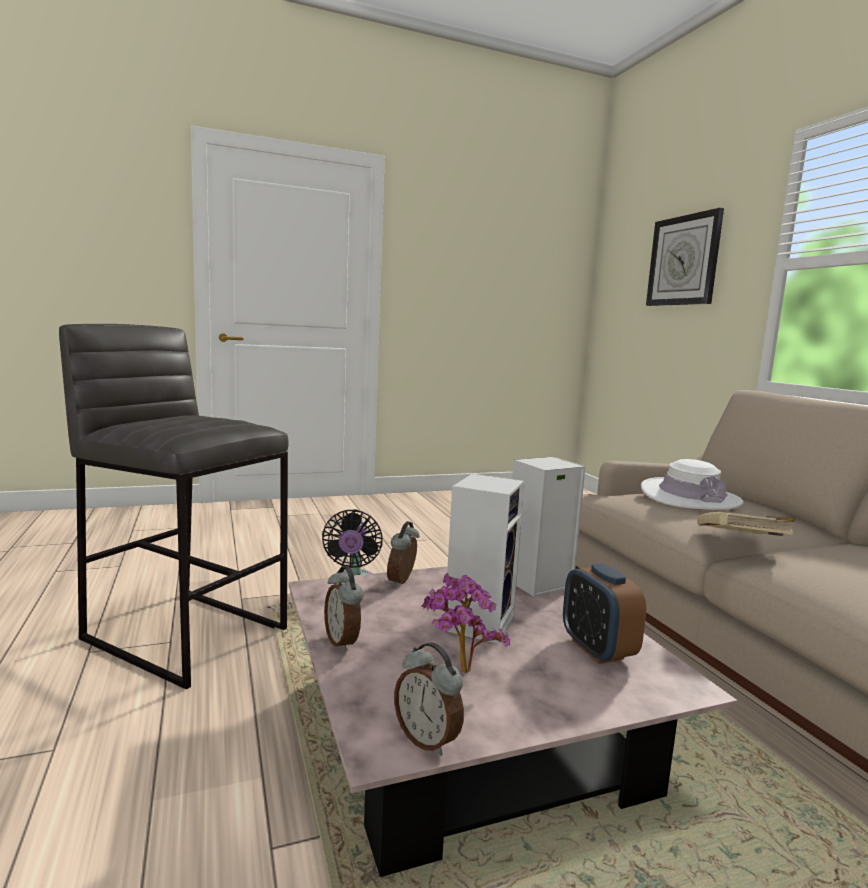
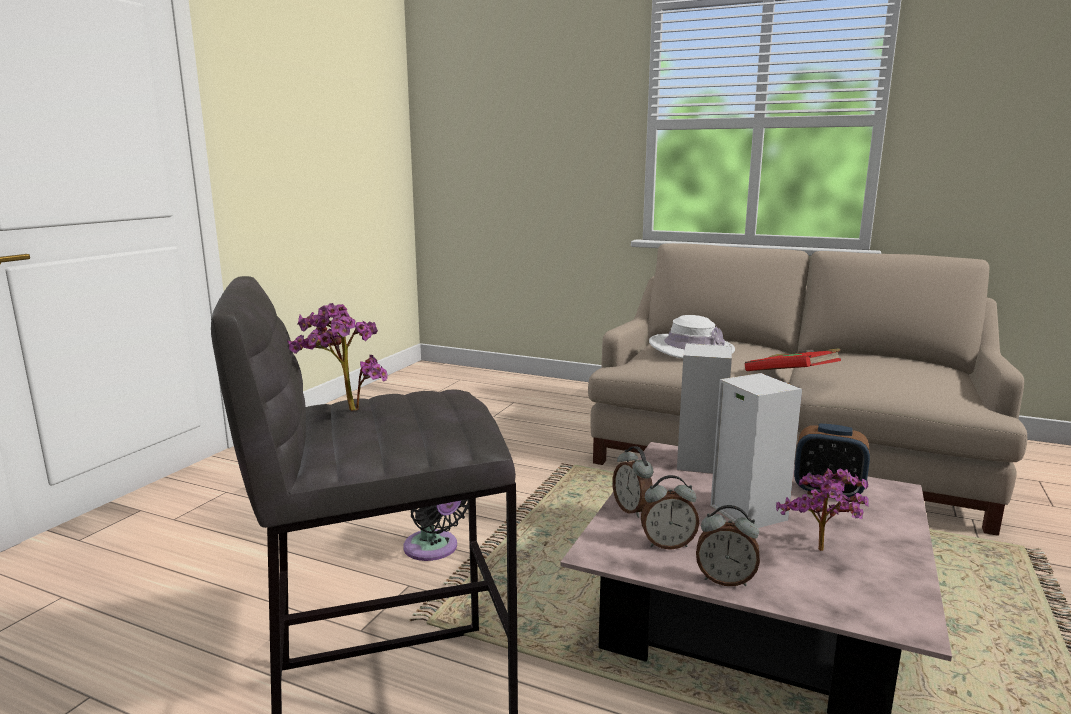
camera: 45 degrees left, 5 degrees up
(175, 415) = (345, 411): none -> potted plant
(427, 740) = (908, 602): alarm clock -> alarm clock (667, 544)
(684, 260) = (540, 112): wall clock -> none
(741, 543) = (790, 377): beige book -> red book

